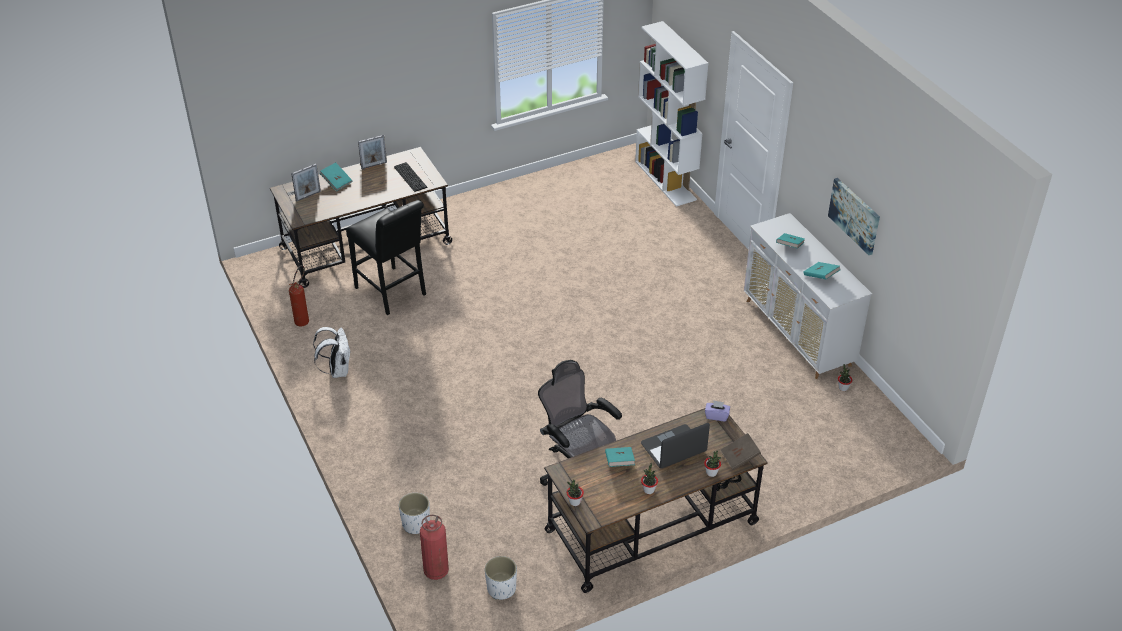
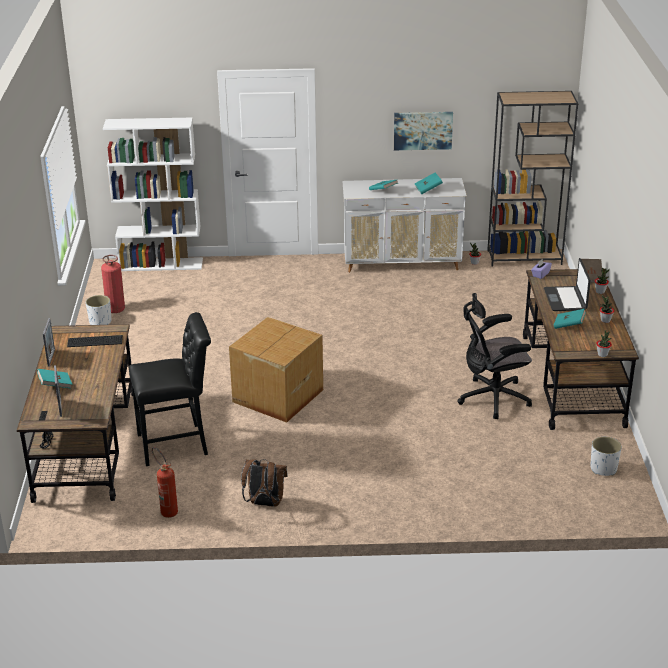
camera: 65 degrees left, 10 degrees down
(337, 370) = (264, 503): white backpack -> brown backpack
(416, 524) = (505, 498): white planter -> white planter (100, 322)
(436, 571) = (567, 499): fire extinguisher -> fire extinguisher (115, 309)
(495, 325) = (276, 396): none -> cardboard box
(890, 426) = (524, 257): none -> bookcase

